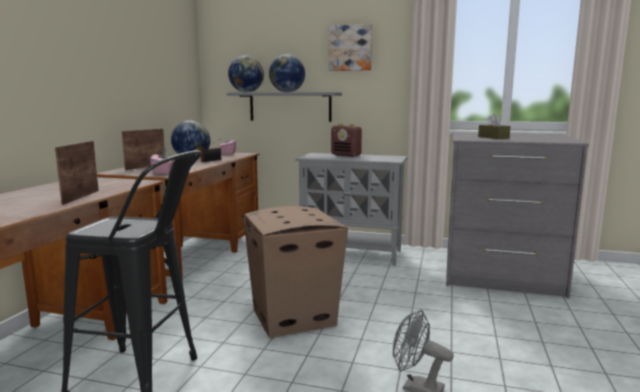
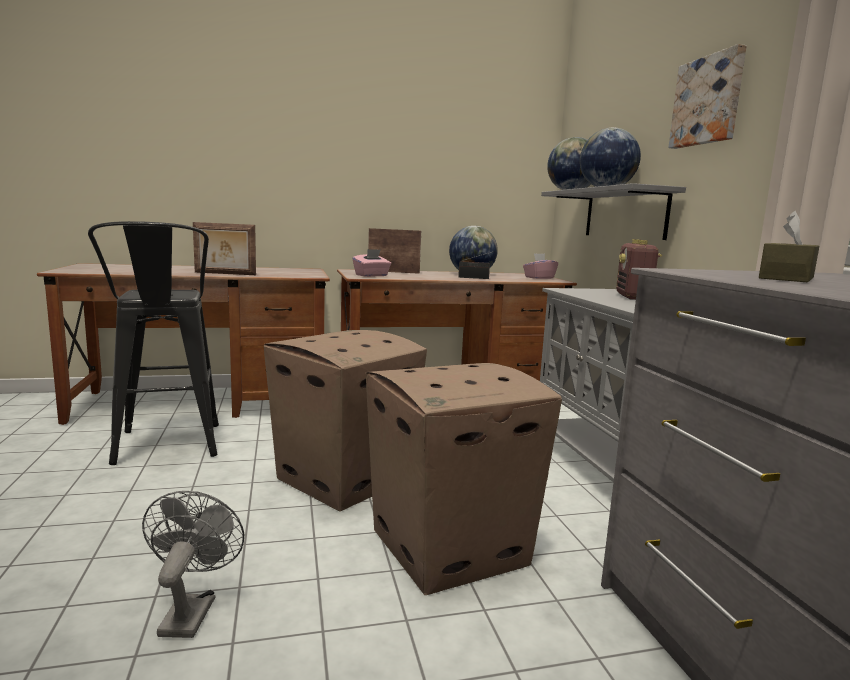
camera: 60 degrees right, 0 degrees up
(80, 197) = (224, 274): picture frame -> picture frame turned 150 degrees counterclockwise
(397, 305) = (451, 547): none -> cardboard box

